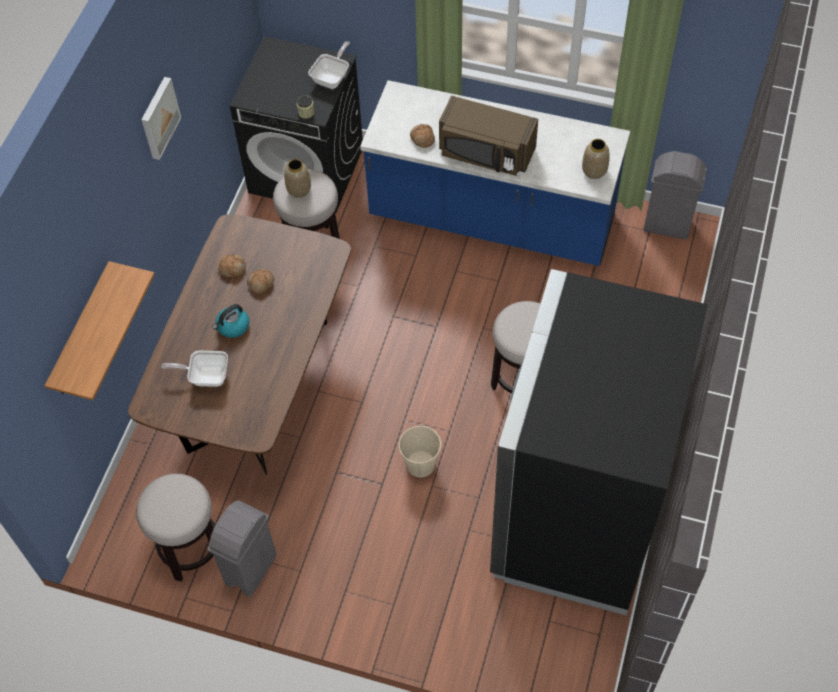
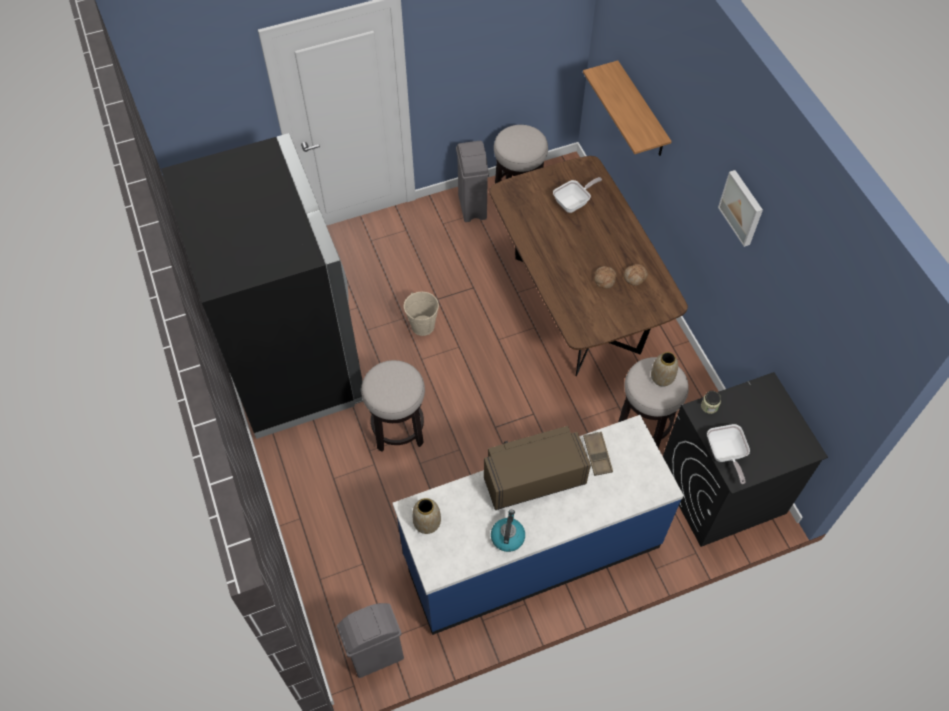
camera: 140 degrees right, 0 degrees up
(233, 327) = (591, 241): kettle -> kettle (507, 536)
(422, 139) = (597, 455): bread -> brown tray

